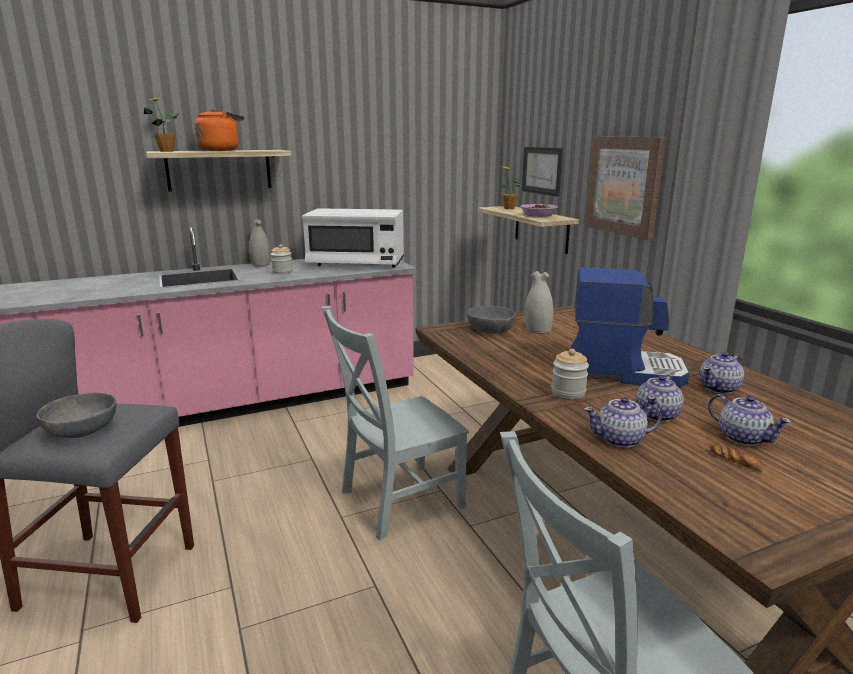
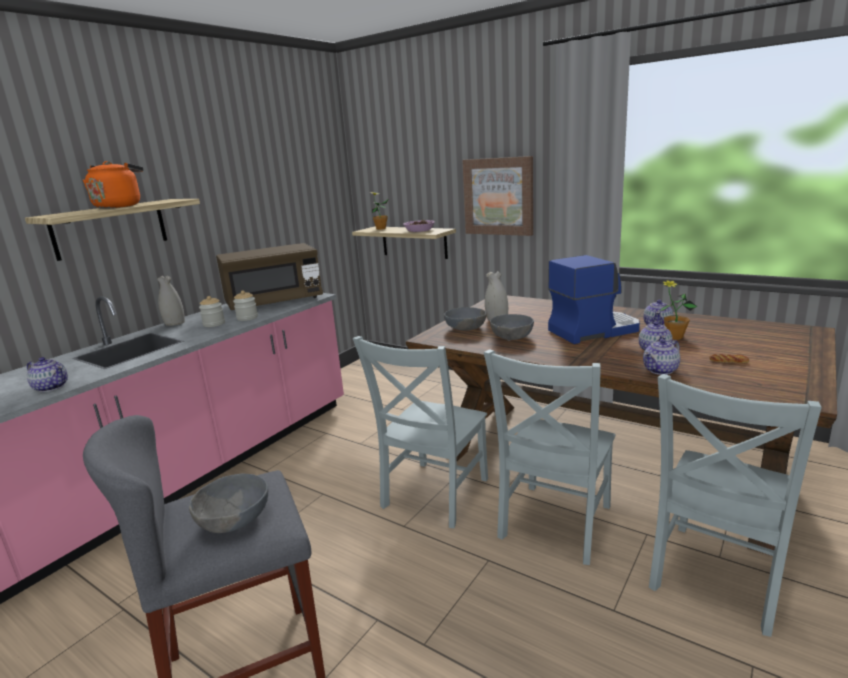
camera: 30 degrees left, 0 degrees up
(166, 151) = (63, 214): potted plant -> potted plant (674, 337)
(356, 264) = (274, 302): white microwave -> brown microwave
(477, 584) = (553, 524): none -> grey chair
(520, 352) = (512, 337): none -> grey bowl
(542, 170) = (407, 192): picture -> none
(568, 392) = (586, 353): jar -> jar (247, 318)
(742, 437) = (711, 348): teapot -> teapot (51, 387)

